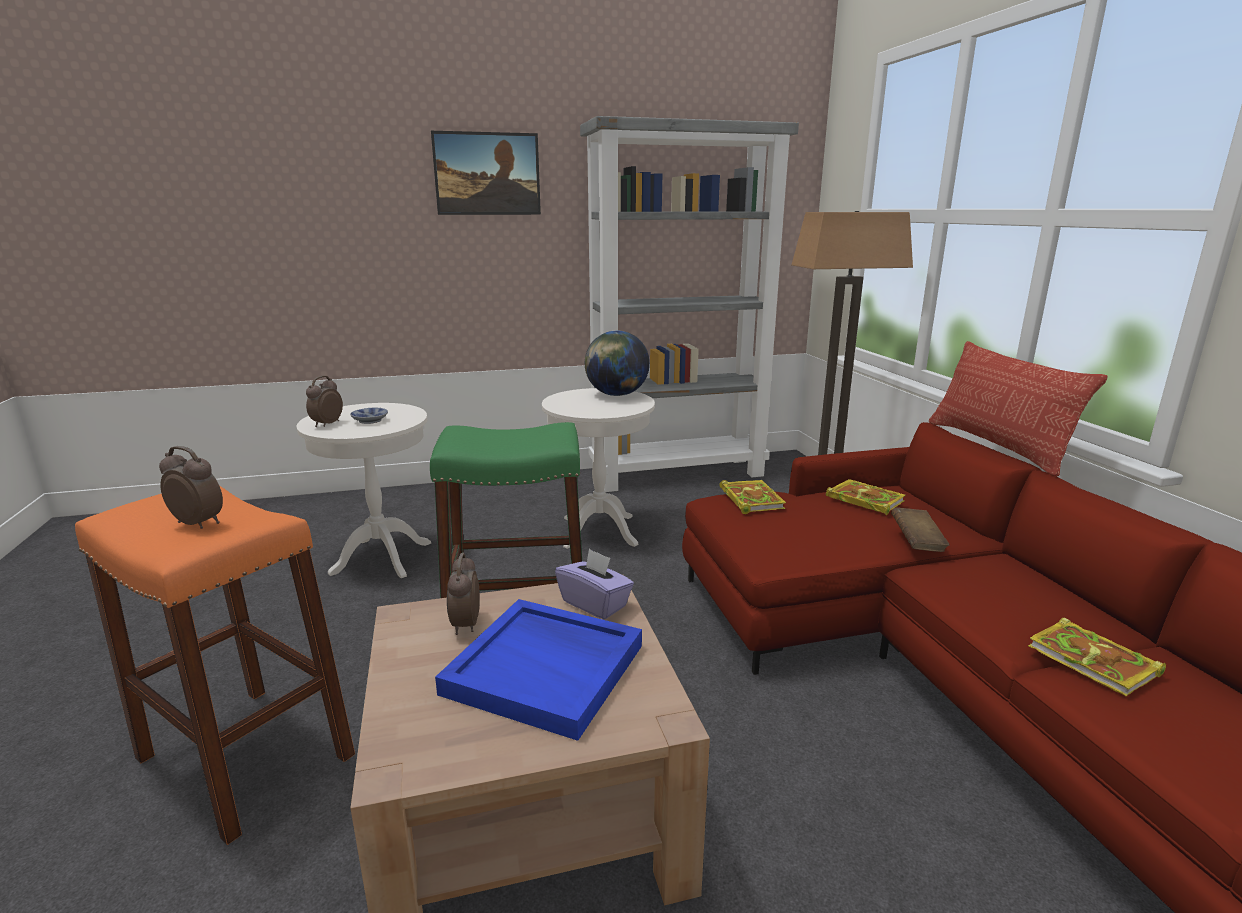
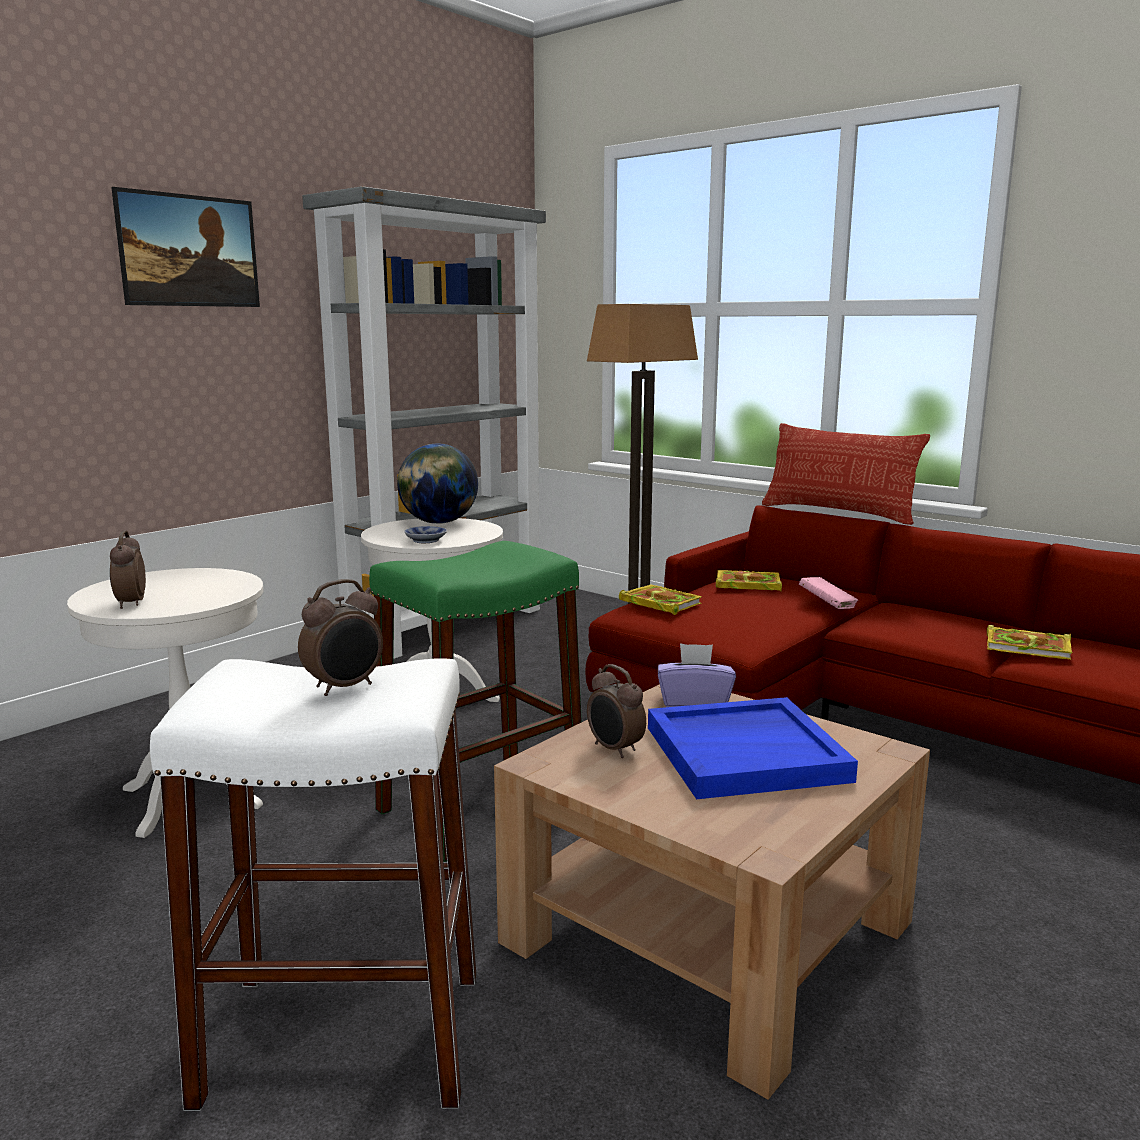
camera: 35 degrees left, 5 degrees down
(199, 523) = (345, 687): alarm clock -> alarm clock turned 150 degrees clockwise
(245, 757) = (342, 1036): orange stool -> white stool
(369, 421) = (188, 591): bowl -> bowl (426, 541)
(917, 542) = (827, 606): brown book -> pink book

